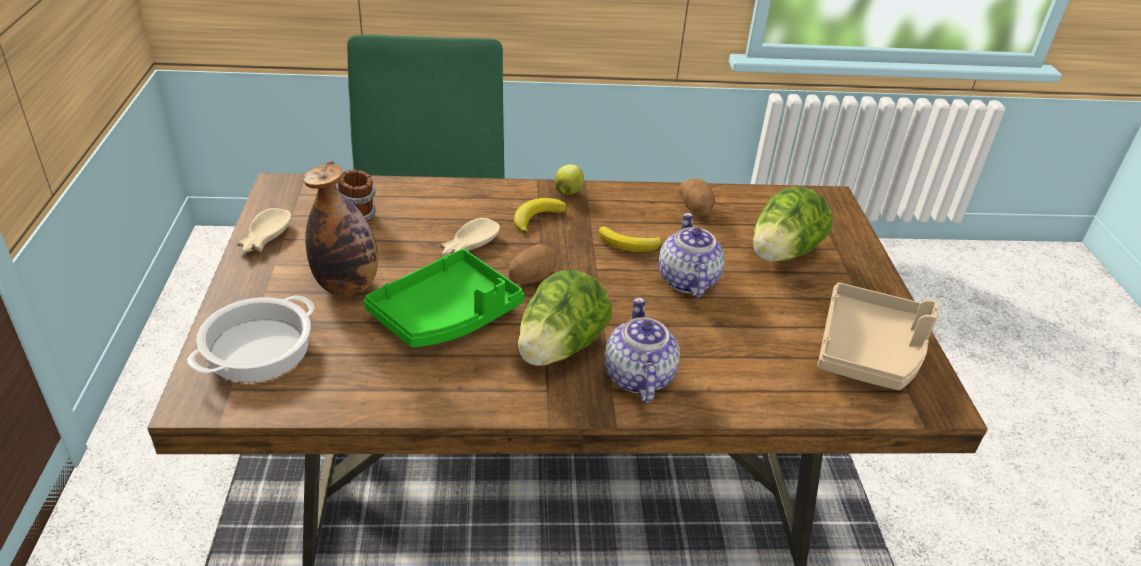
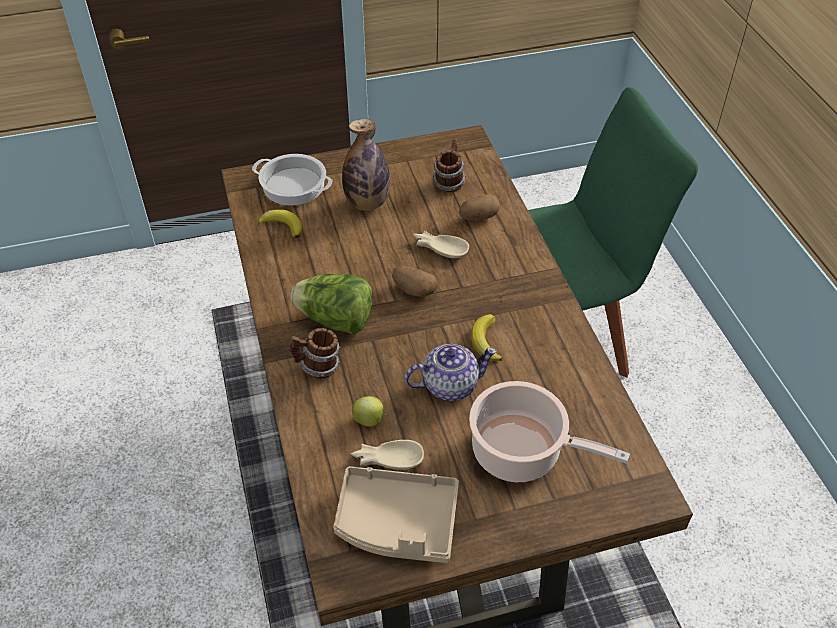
camera: 80 degrees right, 10 degrees up
(263, 237) = (404, 152): beige bowl -> beige bowl (387, 458)
(446, 315) = (353, 256): green tray -> none
(536, 218) = (496, 278): banana -> banana (283, 225)
(568, 192) = (548, 290): apple -> apple (370, 420)
(638, 377) = (317, 367): teapot -> mug
(696, 209) = (567, 381): potato -> potato (479, 217)
(782, 254) = (522, 453): lettuce -> cooking pot

